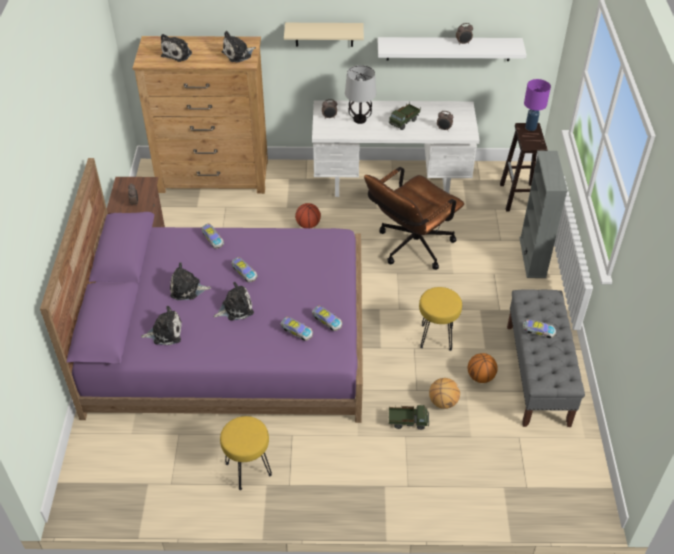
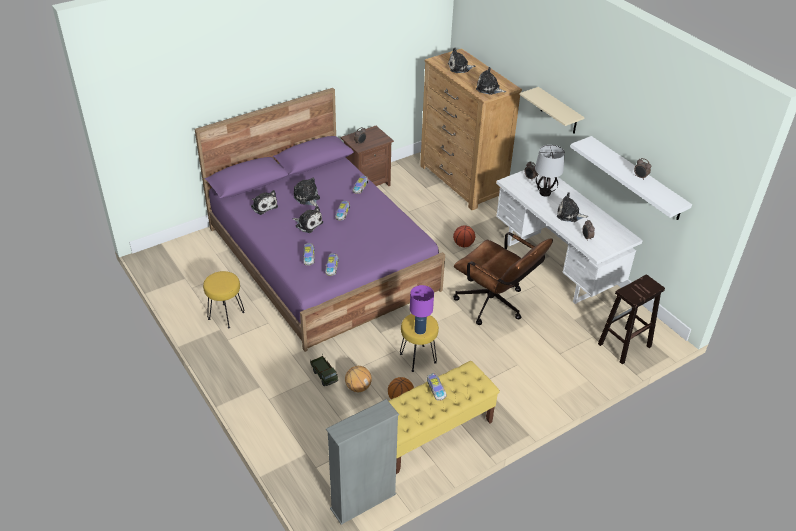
camera: 55 degrees right, 5 degrees down
(404, 122) = (569, 215): toy truck -> plush toy
(410, 248) = (495, 306): brown office chair -> brown office chair turned 150 degrees counterclockwise
(530, 127) = (651, 285): purple table lamp -> purple table lamp (420, 330)
(532, 257) = (560, 381): grey bookcase -> grey bookcase (363, 501)
(537, 374) = (432, 433): grey bench -> yellow bench

